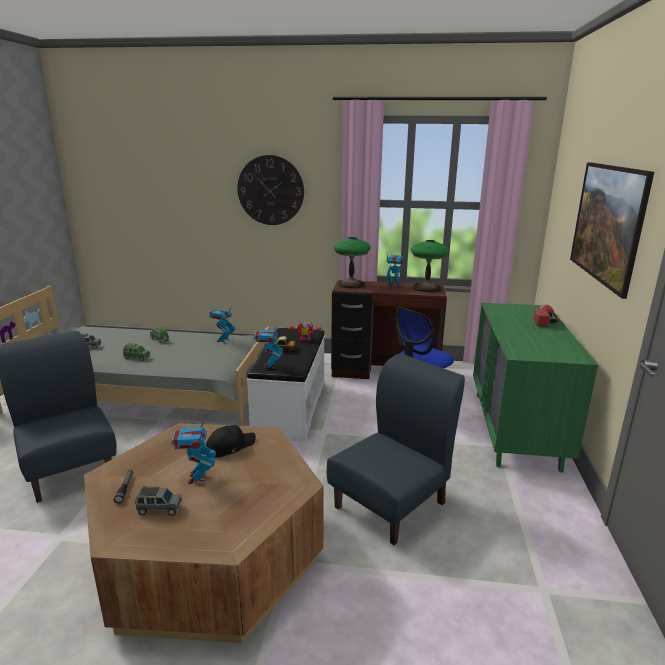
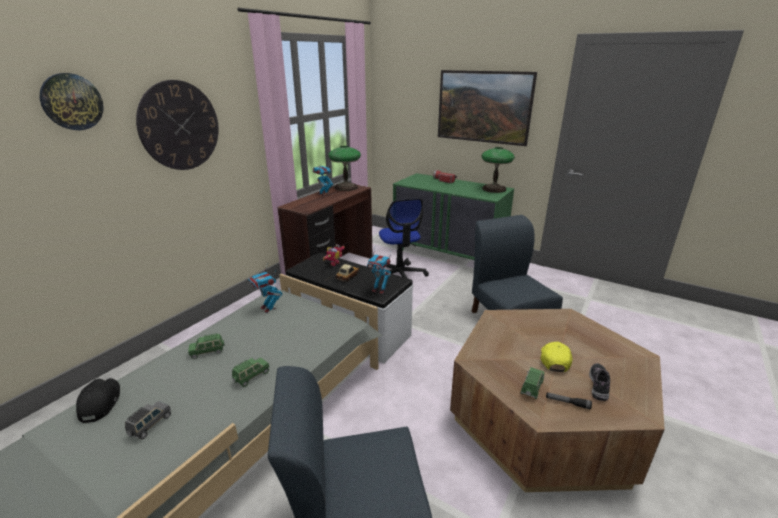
camera: 65 degrees left, 5 degrees up
(144, 467) = (531, 388): none -> green toy car
(159, 509) = (598, 385): grey toy car -> shoe
(197, 478) = (554, 360): toy robot -> yellow cap
(201, 164) = (72, 102): none -> wall clock
(230, 446) = (509, 337): black cap -> black cap (100, 403)
(351, 284) = (300, 205): table lamp -> table lamp (494, 189)

